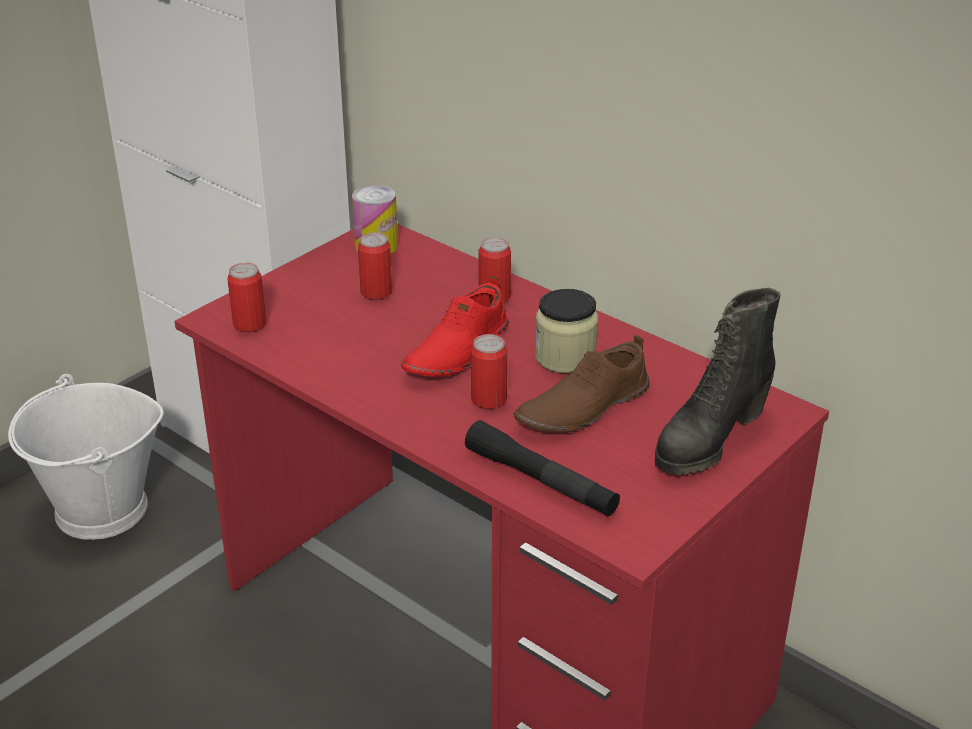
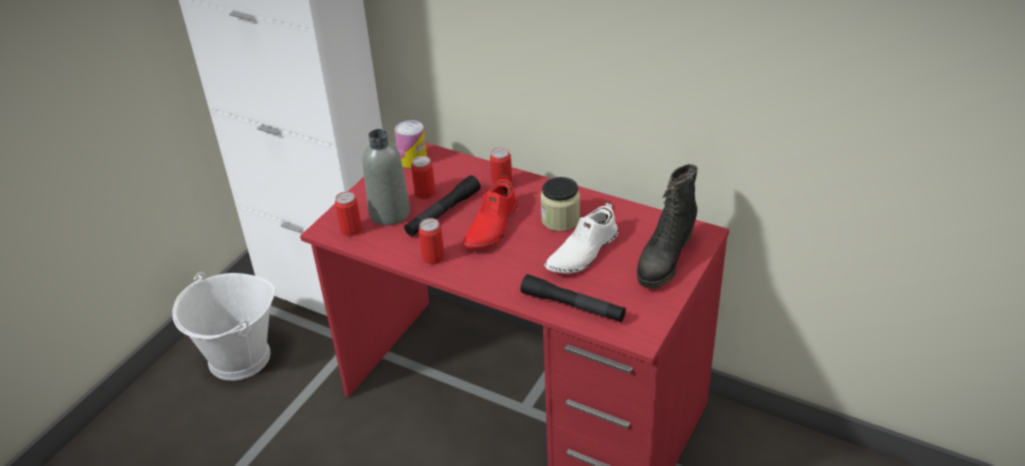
camera: 10 degrees left, 5 degrees up
(314, 311) = (389, 213): none -> grey bottle
(392, 321) = (443, 213): none -> black flashlight
(488, 399) = (522, 257): can -> can (433, 257)
(582, 407) = (582, 252): brown shoe -> white shoe

